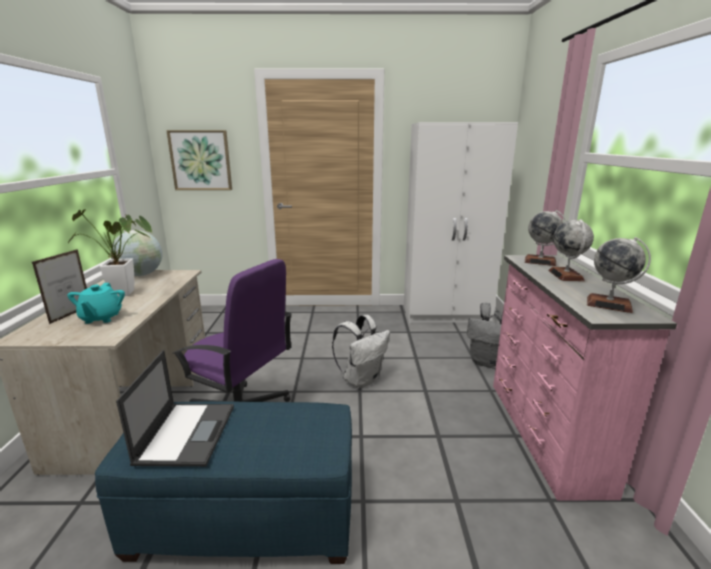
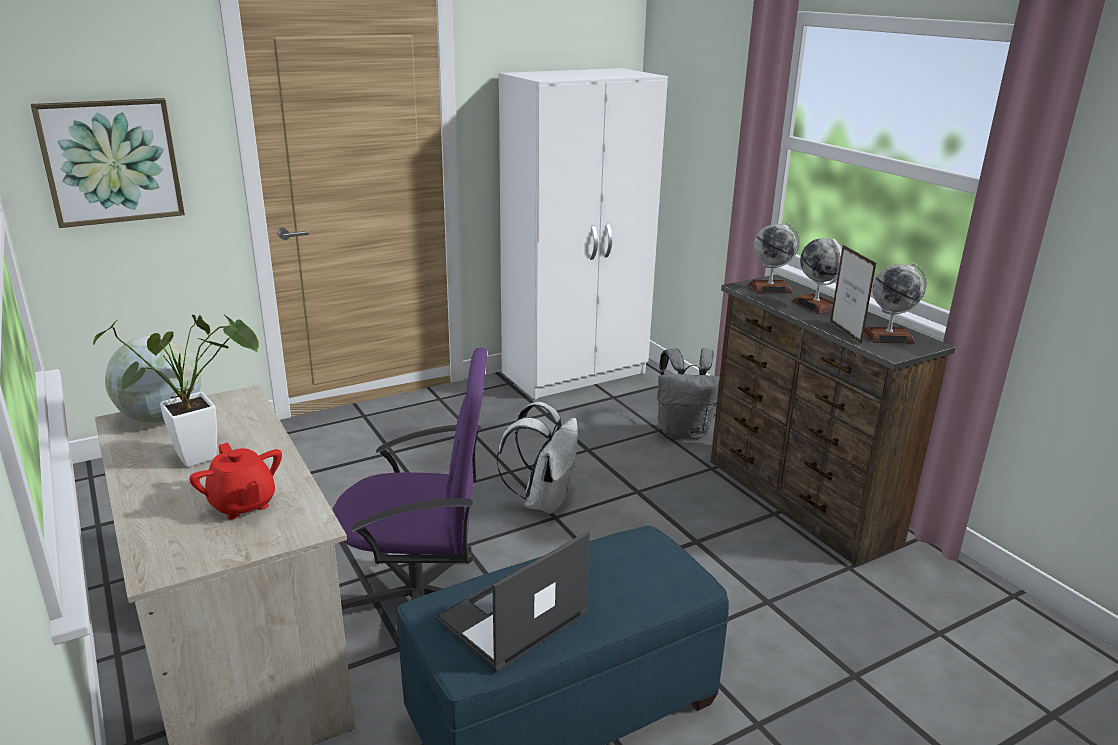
camera: 30 degrees left, 5 degrees up
(71, 314) = (174, 513): picture frame -> picture frame (845, 332)
(101, 318) = (242, 504): turquoise teapot -> red teapot
(187, 433) = (511, 617): laptop -> laptop turned 105 degrees counterclockwise
(542, 433) = (798, 501): pink dresser -> brown dresser

